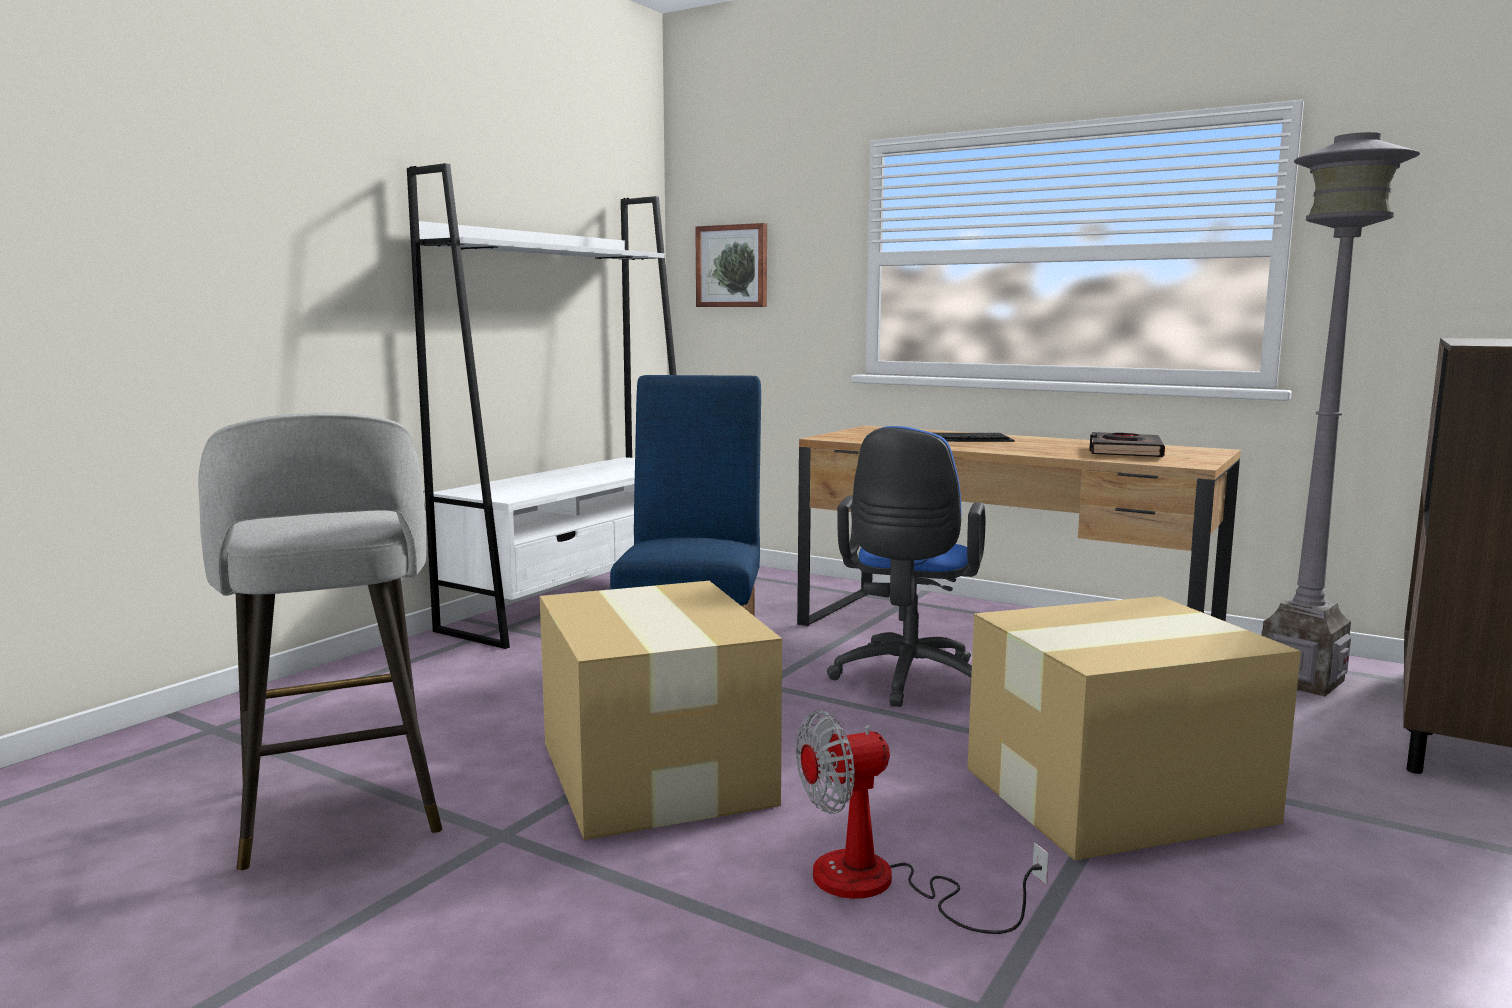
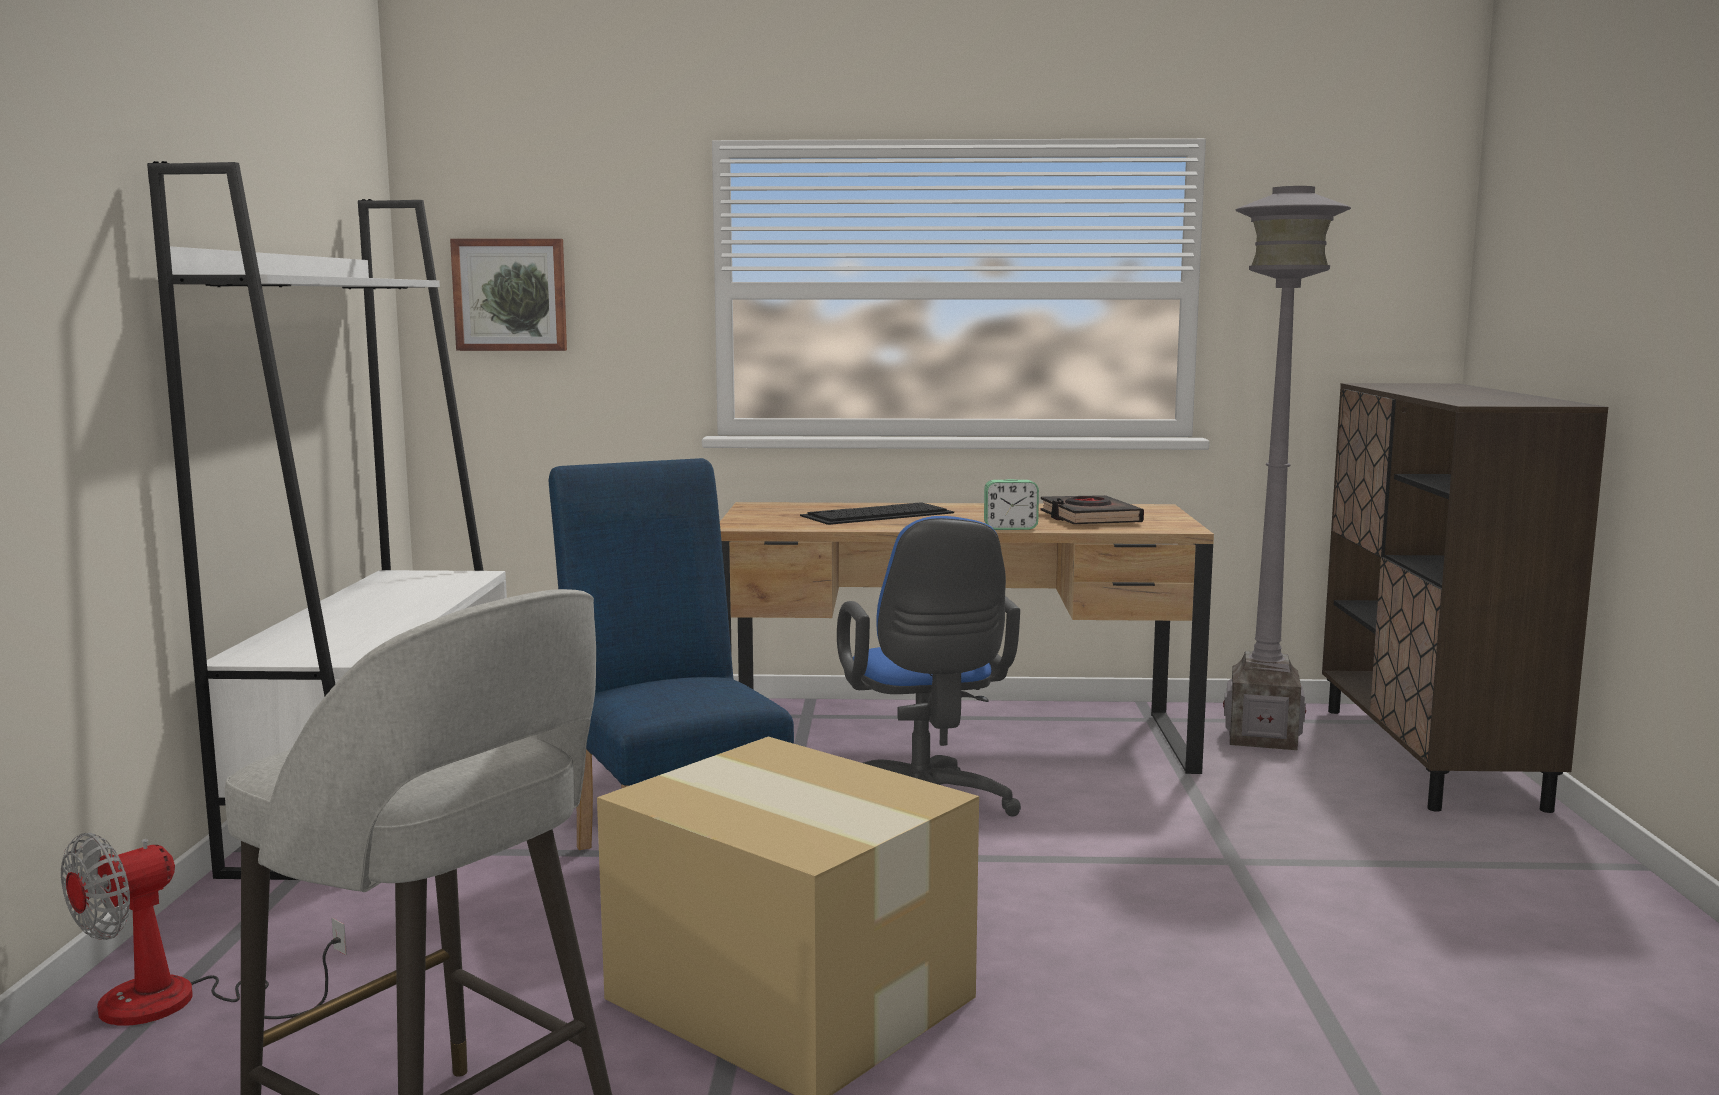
camera: 30 degrees left, 0 degrees up
(880, 885) = (1174, 1053): fan -> fan (179, 1003)
(1033, 453) = (1010, 528): none -> alarm clock
(1120, 795) = (1257, 893): cardboard box -> none

